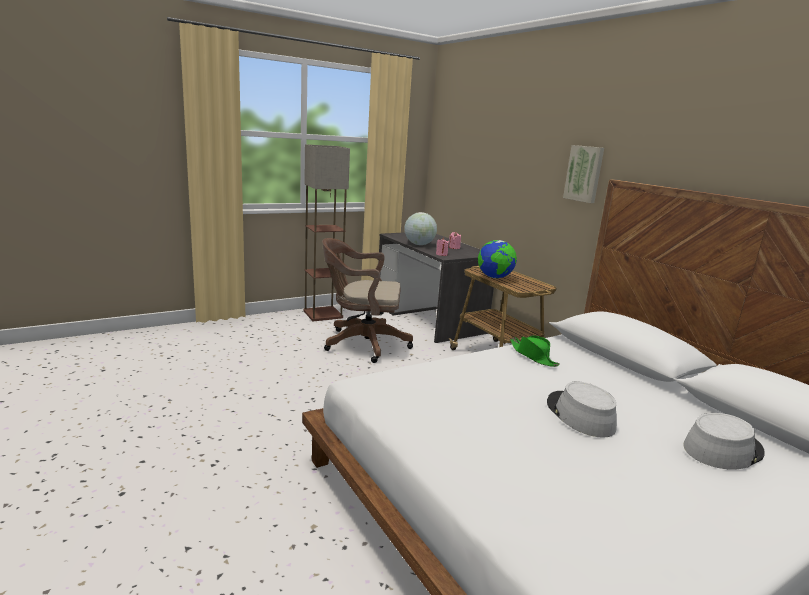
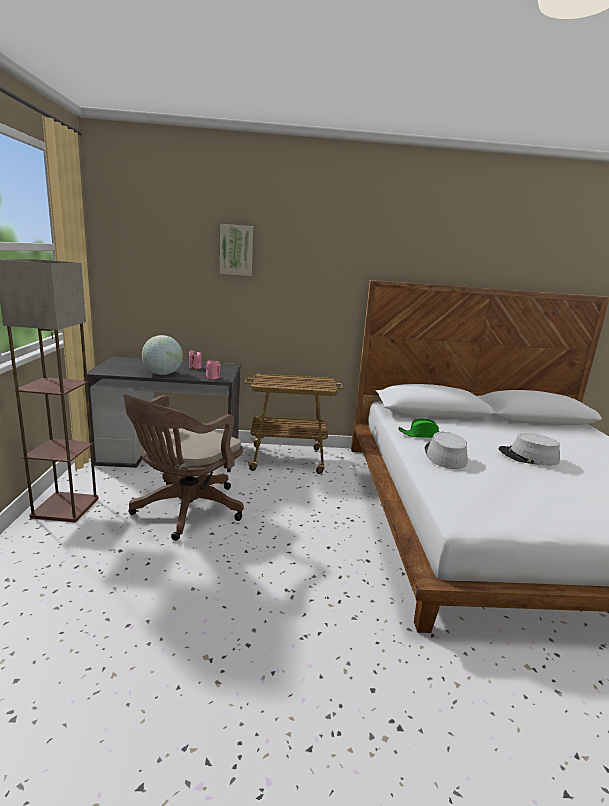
camera: 60 degrees left, 0 degrees up
(494, 277) = (290, 385): globe -> none
(584, 173) = (336, 276): picture -> picture (236, 250)
(722, 449) = (566, 439): grey hat -> grey hat (444, 456)

